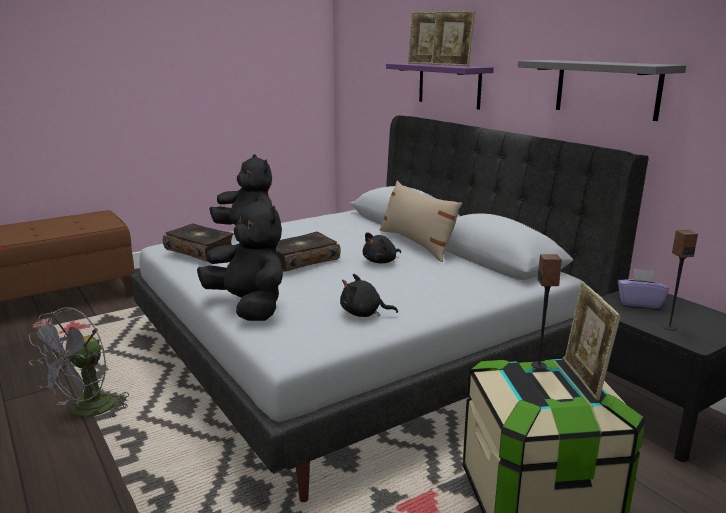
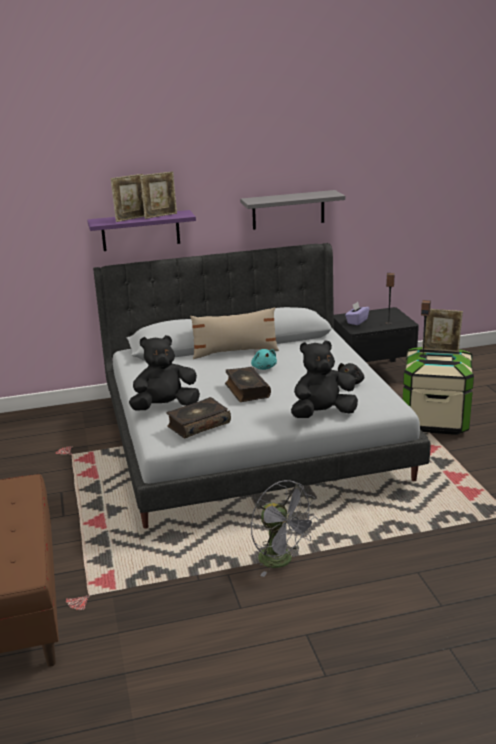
camera: 70 degrees left, 5 degrees up
(381, 261) = (264, 367): black plush toy -> turquoise plush toy

